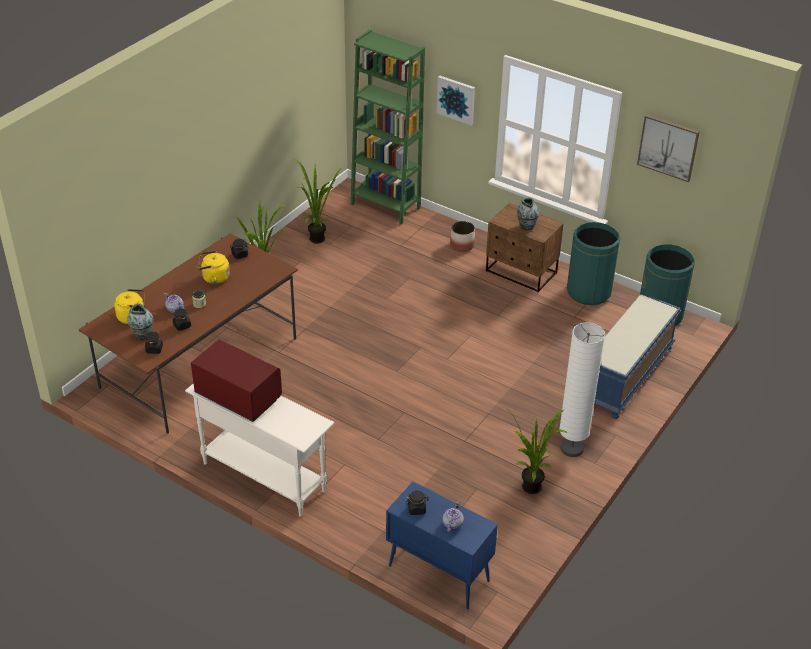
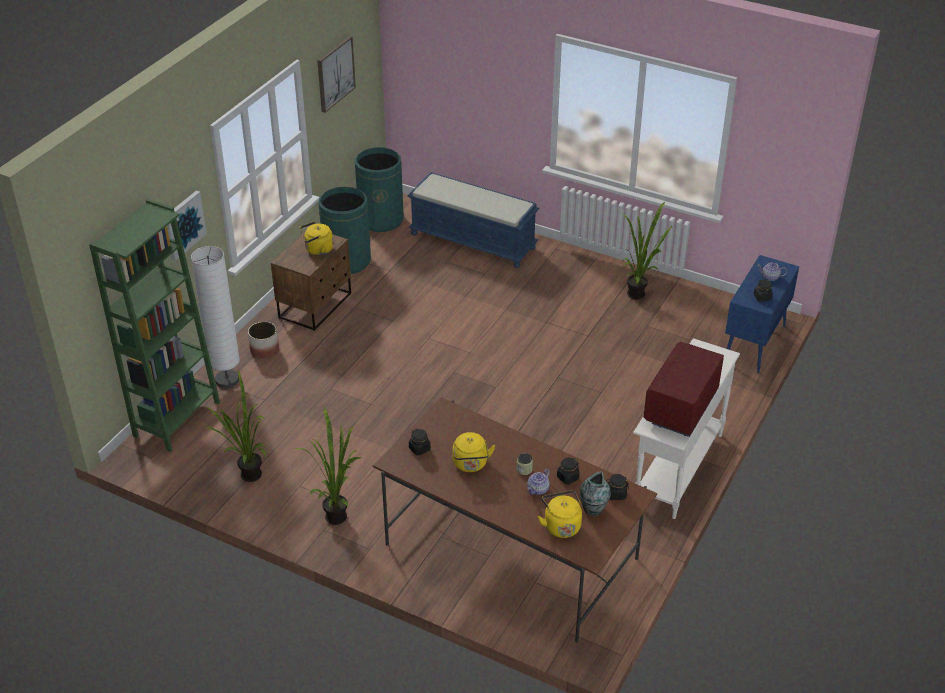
camera: 95 degrees left, 0 degrees up
(526, 226) = (317, 250): vase -> yellow kettle
(571, 448) = (580, 272): white floor lamp -> white floor lamp (227, 380)

